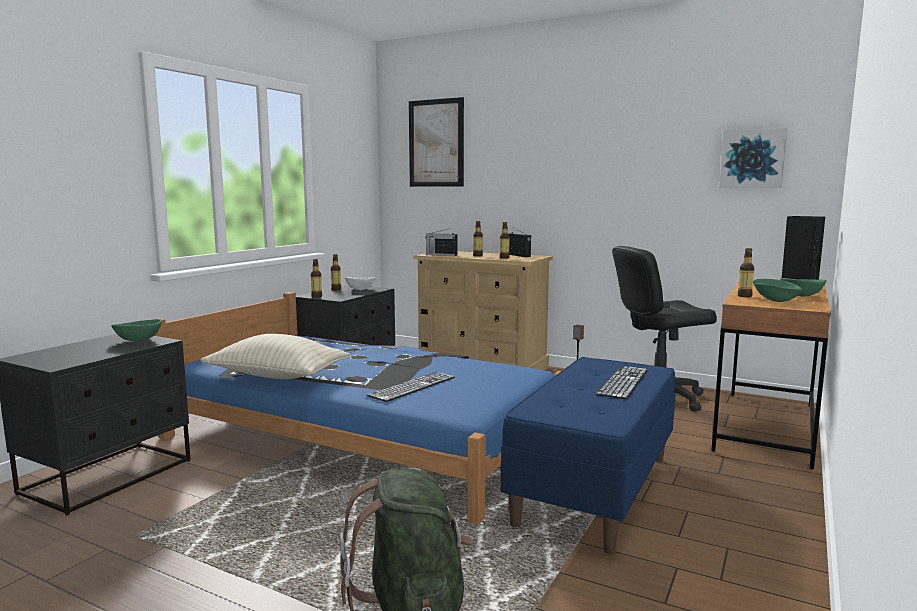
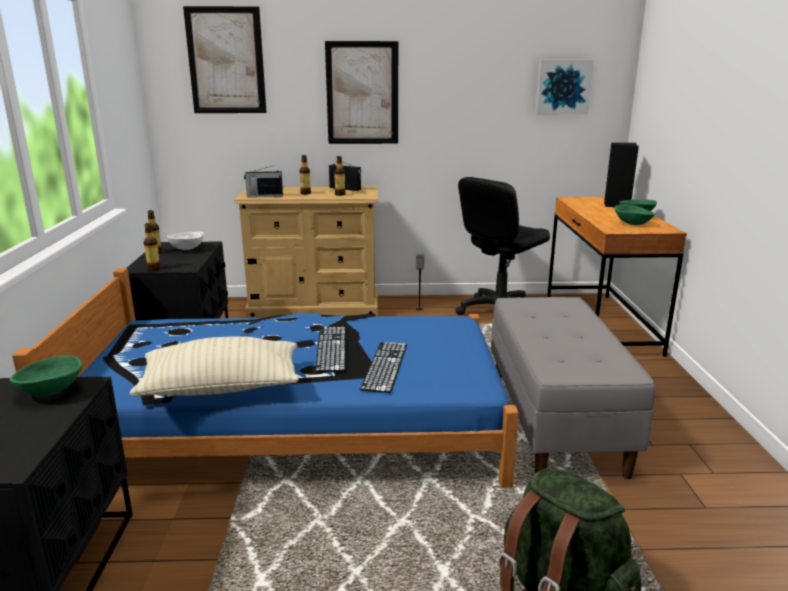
camera: 30 degrees left, 10 degrees up
(544, 168) = (362, 93): none -> picture
(594, 488) = (553, 419): blue bench -> grey bench
(623, 382) = (569, 321): keyboard -> keyboard (331, 348)
(744, 296) = (602, 221): bottle -> none

